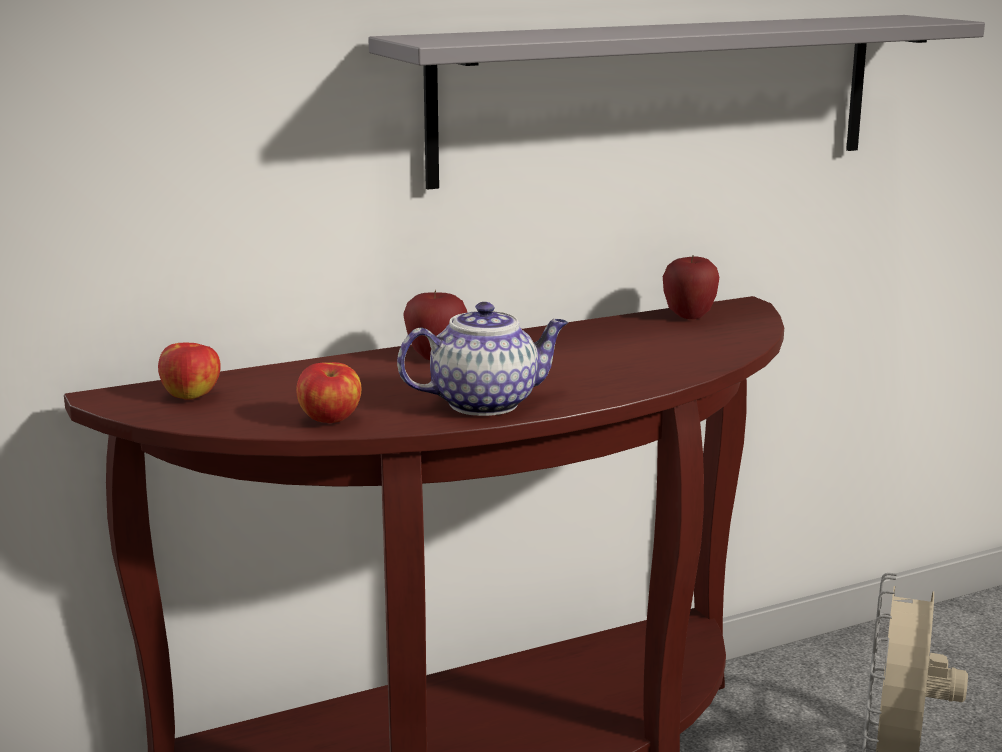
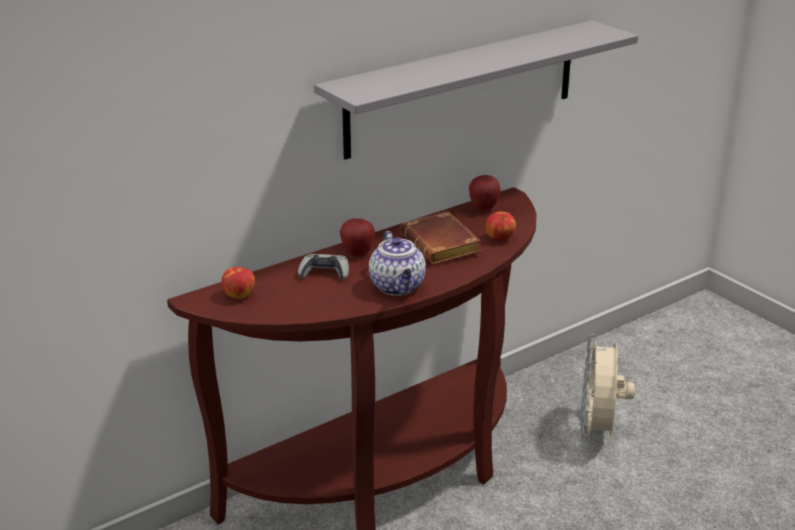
camera: 10 degrees left, 10 degrees up
(330, 420) = (322, 307): apple -> apple (500, 238)
(362, 377) = (324, 272): none -> grey game controller
(486, 403) = (398, 287): teapot -> teapot turned 105 degrees clockwise
(596, 356) = (443, 246): none -> brown book

